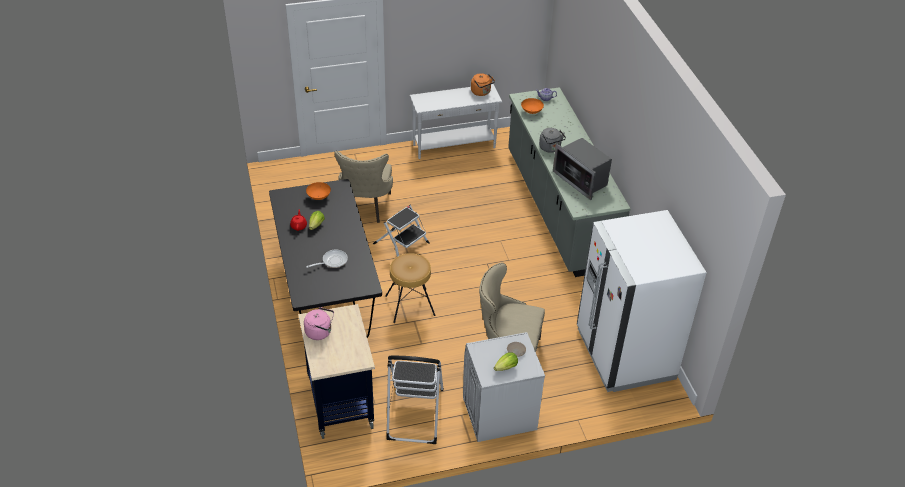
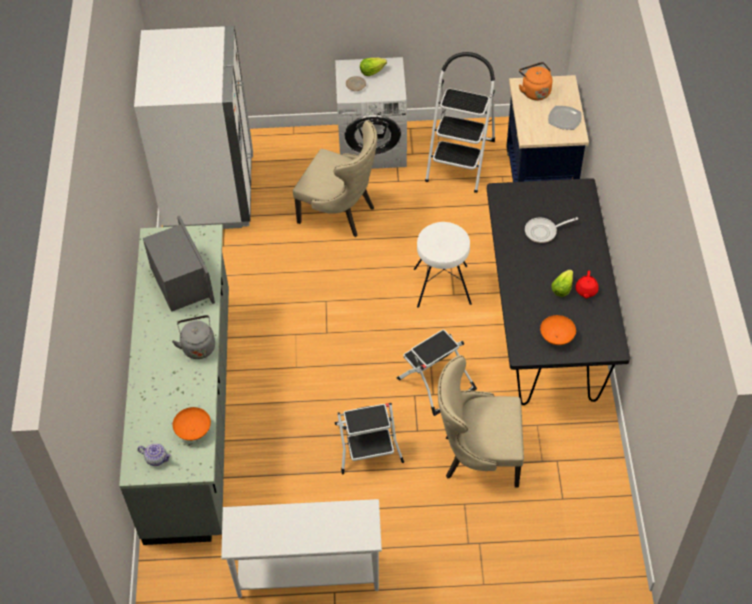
camera: 165 degrees left, 10 degrees up
(320, 332) = (564, 118): pink kettle -> plate
(366, 208) = (478, 457): beige chair -> beige chair turned 105 degrees counterclockwise
(410, 305) = (442, 285): brown stool -> white stool
(438, 206) = (367, 444): none -> step ladder
(481, 92) = (251, 534): orange kettle -> orange kettle (534, 91)

